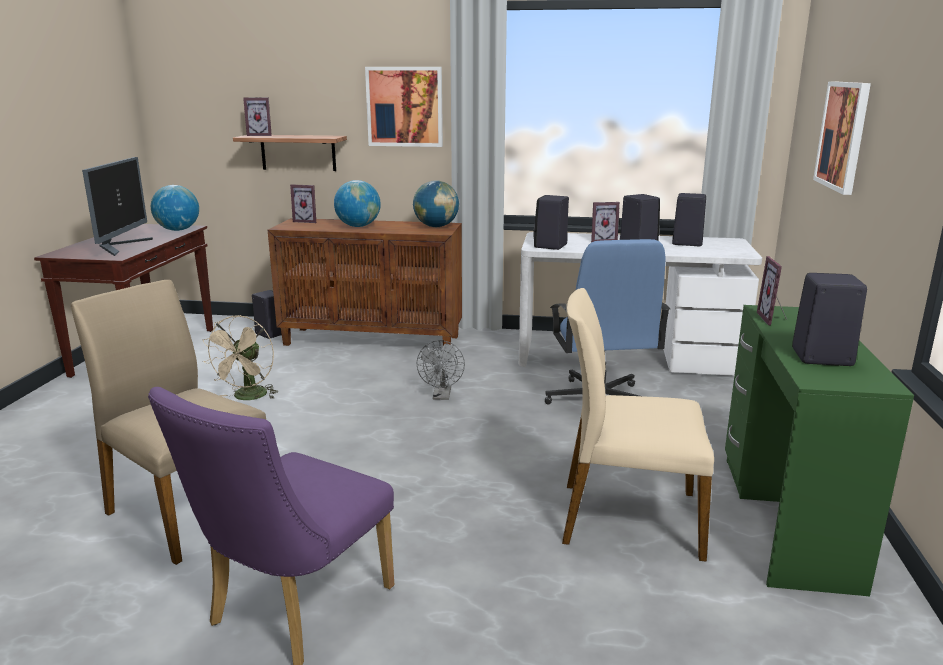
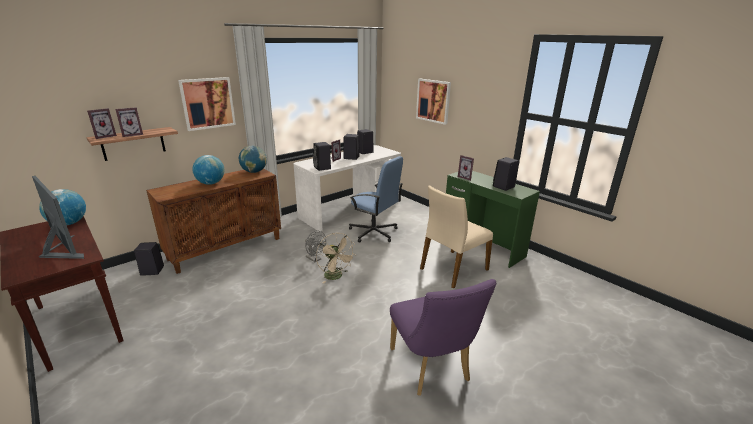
camera: 50 degrees left, 5 degrees up
(188, 510) = (314, 371): beige chair -> none
(248, 398) = (221, 309): beige fan -> beige fan (336, 277)
(307, 221) = (166, 189): picture frame -> picture frame (132, 134)

